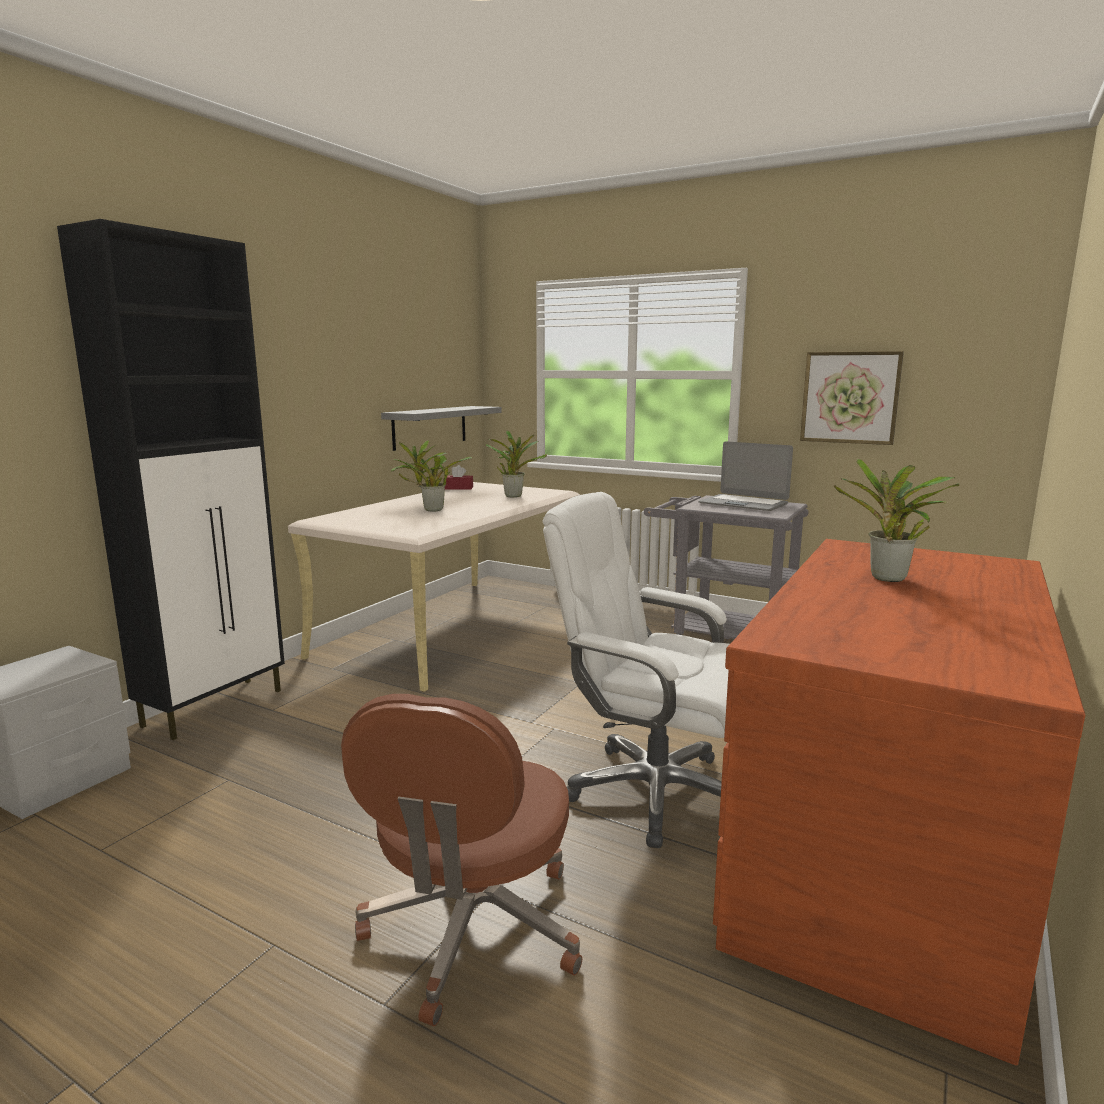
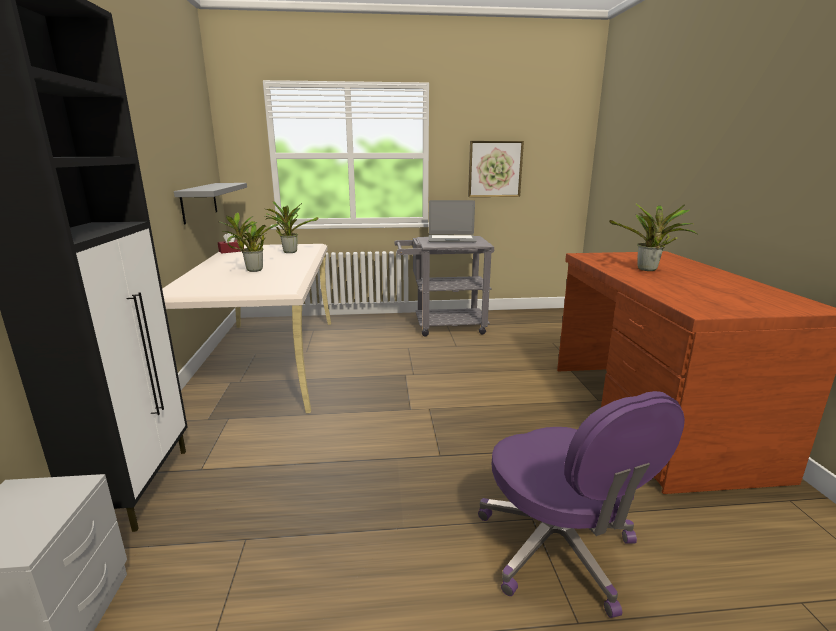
camera: 35 degrees left, 5 degrees up
(472, 931) = (558, 550): brown office chair -> purple office chair
(654, 791) = (530, 425): white office chair -> none

